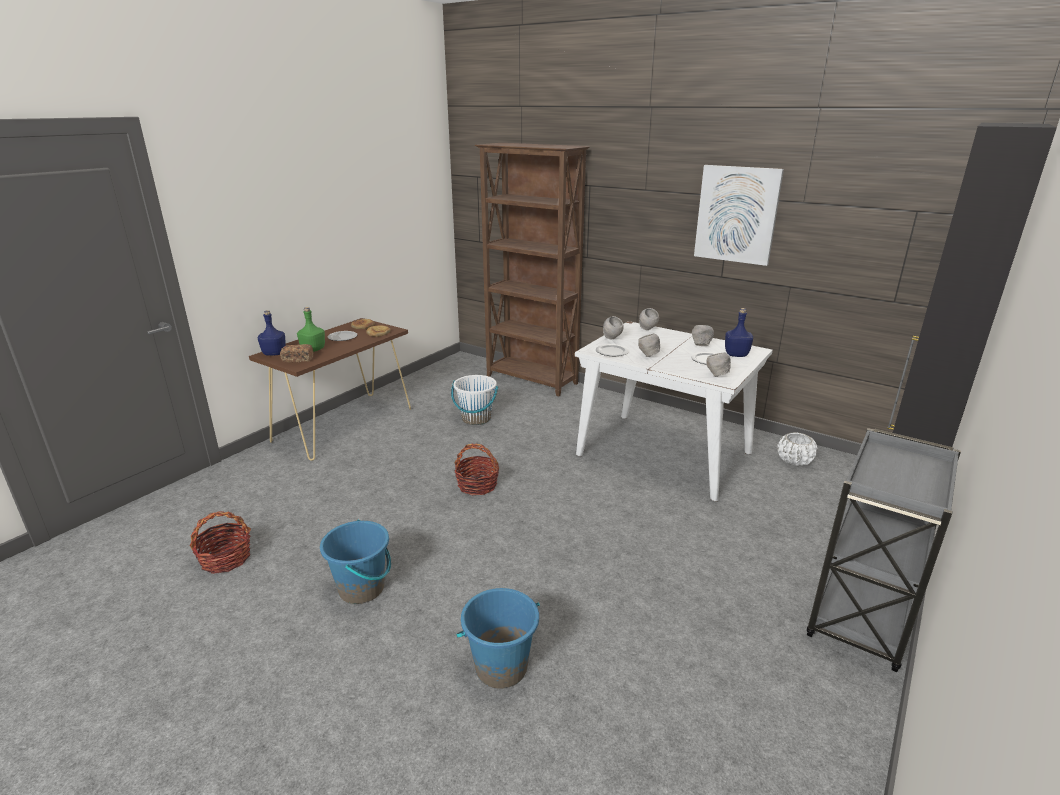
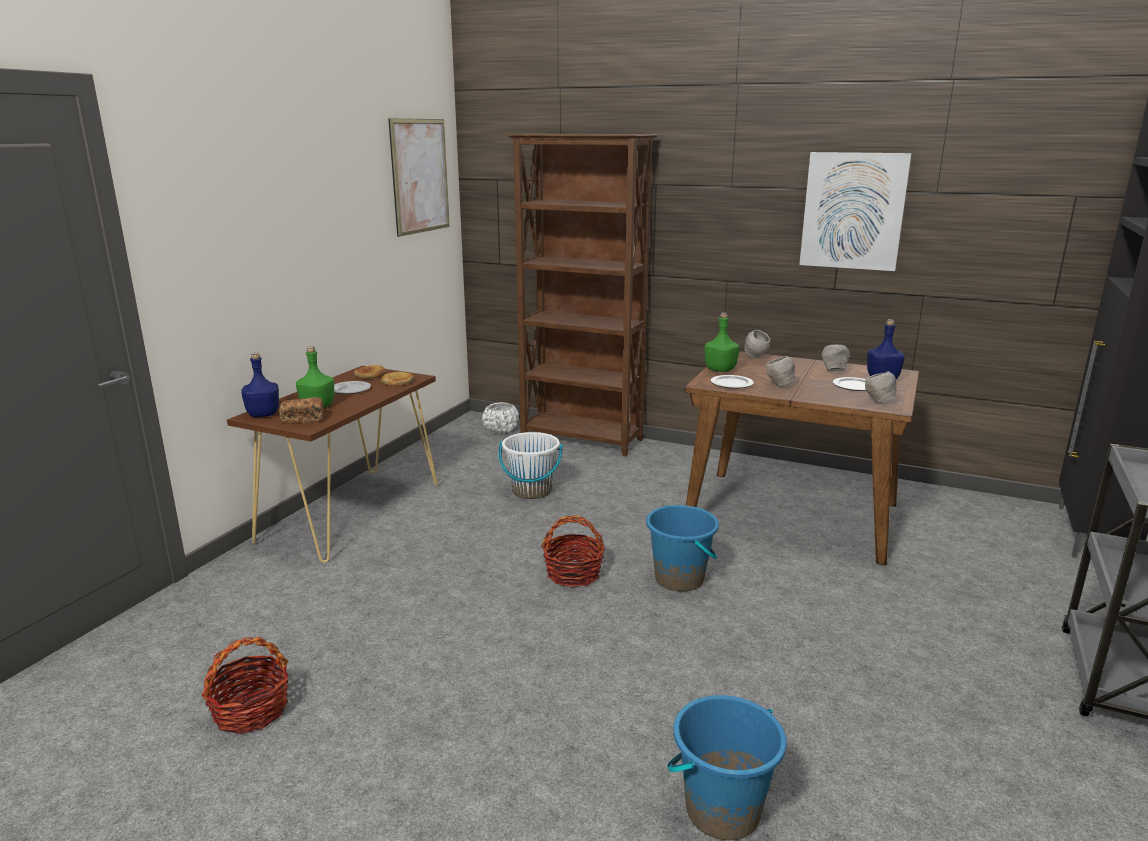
camera: 10 degrees left, 5 degrees down
(362, 588) = (476, 728): blue bucket -> blue bucket (679, 579)
(415, 174) = (420, 176): none -> picture
(612, 339) = (720, 369): grey bowl -> green bottle
(662, 453) = (790, 514): white dining table -> brown dining table
(794, 460) = (949, 509): white planter -> white planter (501, 429)

